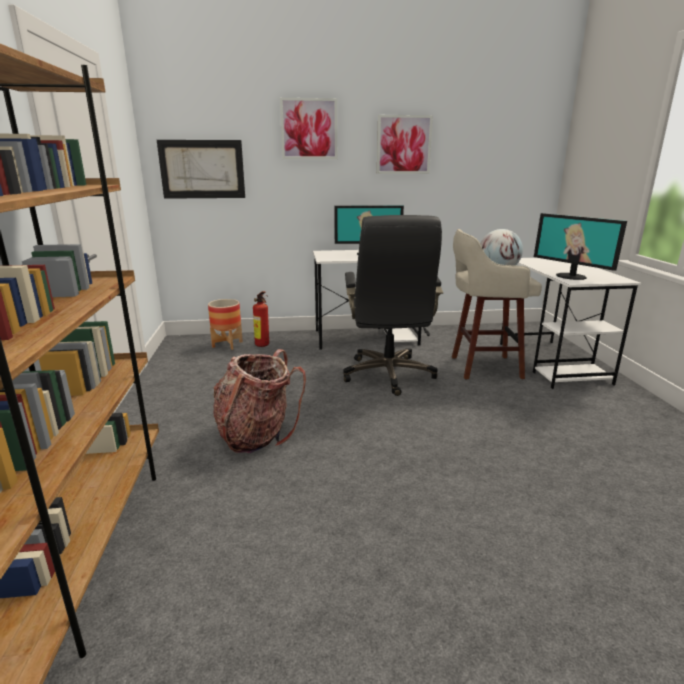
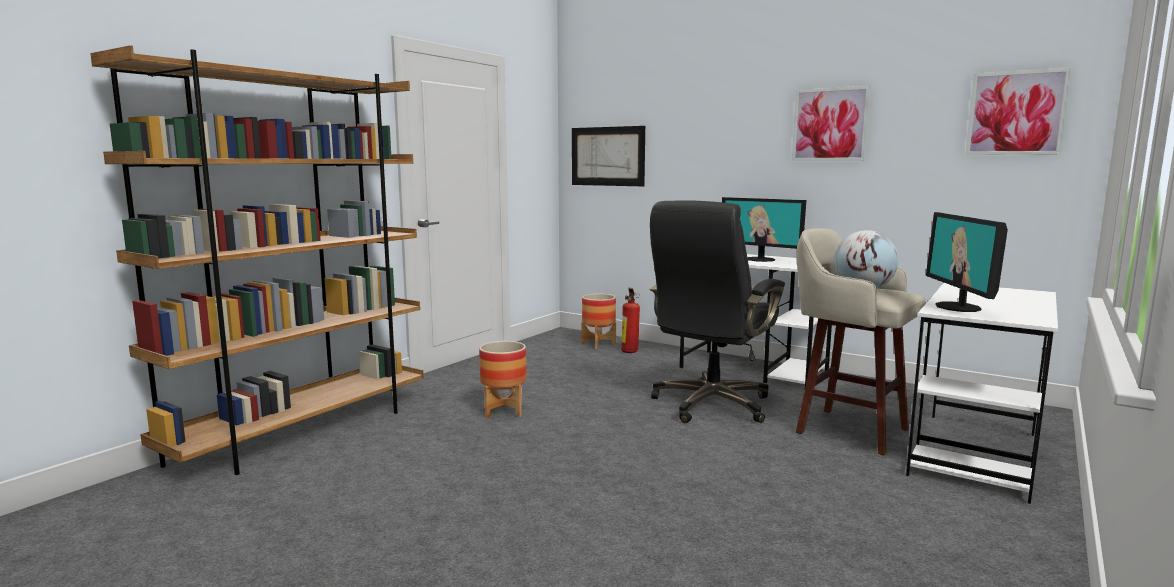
camera: 40 degrees right, 10 degrees down
(256, 435) = (504, 411): backpack -> planter
(309, 129) = (714, 111): picture -> picture (1016, 113)

